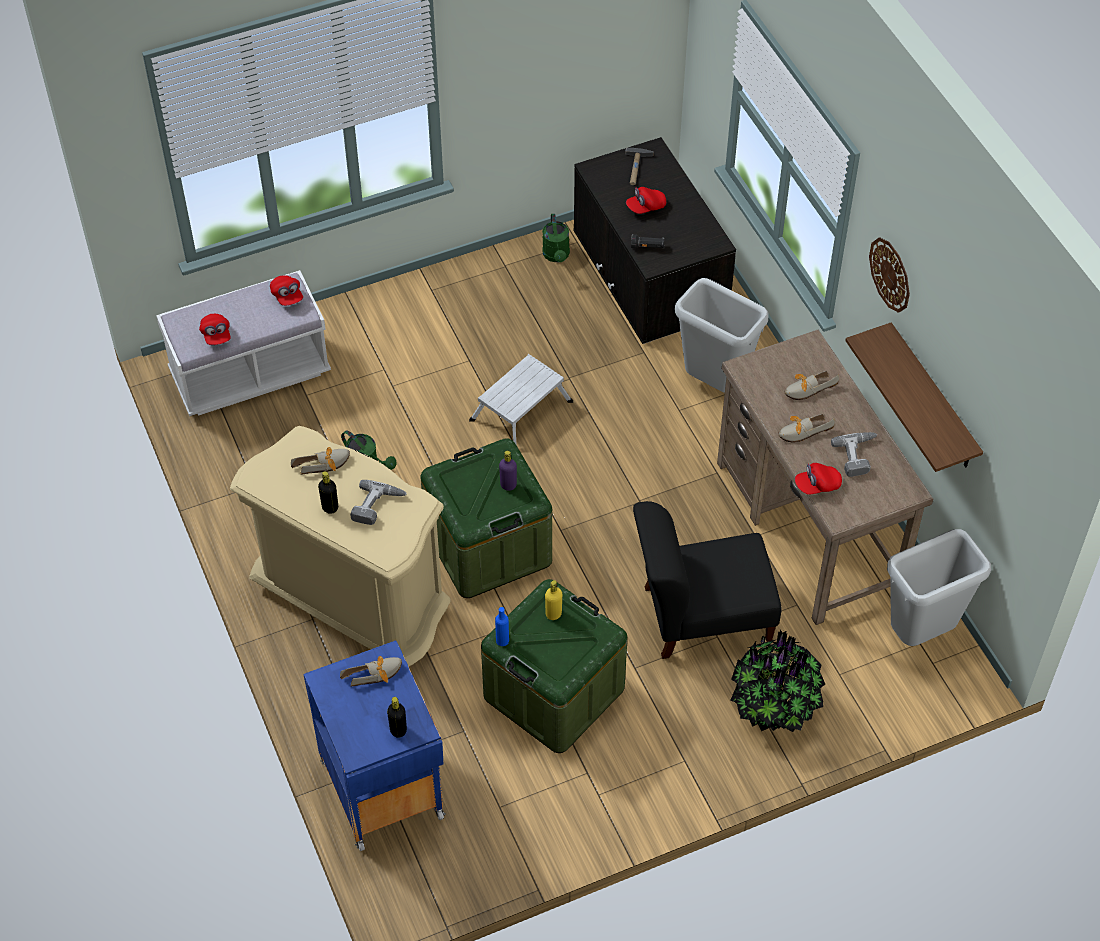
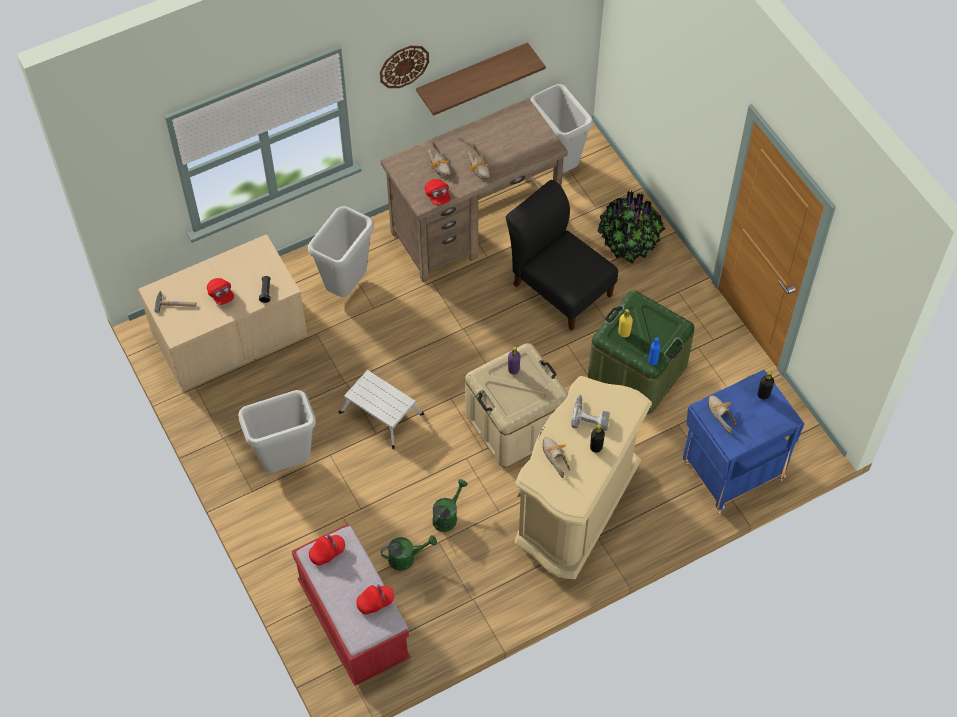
camera: 95 degrees left, 5 degrees up
(250, 374) = (353, 621): white bench -> red bench
(463, 320) = (286, 464): none -> grey trash can
(488, 546) = (515, 424): green storage box -> beige storage box
(557, 256) = (212, 401): green watering can -> green watering can (406, 558)
(650, 272) = (230, 333): black cabinet -> beige cabinet
(701, 615) = (559, 287): black chair -> black chair turned 150 degrees clockwise
(817, 485) = (526, 158): red cap -> red cap (437, 196)
(859, 456) = (497, 136): power drill -> none

